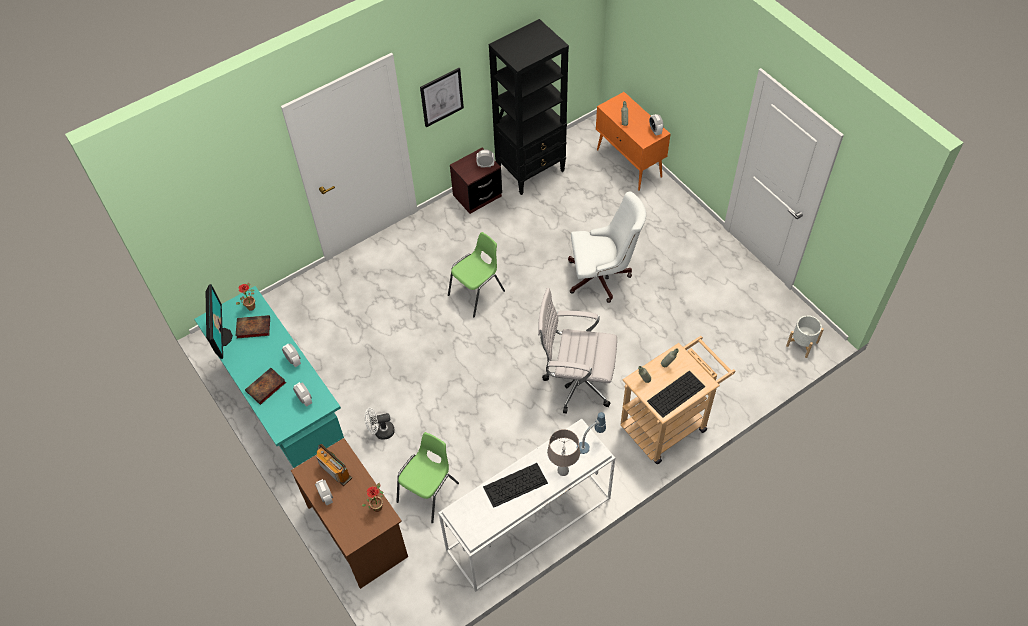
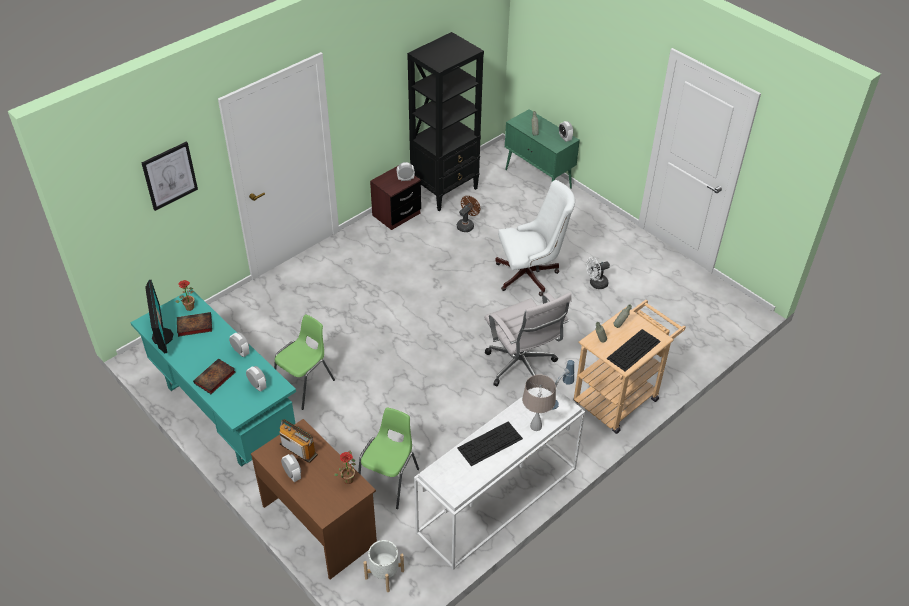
camera: 10 degrees left, 10 degrees down
(381, 432) = (330, 428): white fan -> white fan (596, 284)
(441, 97) = (364, 106): picture -> picture (169, 175)
(477, 293) = (410, 297): green chair -> green chair (305, 384)
(546, 213) = (467, 225): none -> brown fan
(576, 383) = (522, 368): white office chair -> white office chair turned 120 degrees counterclockwise
(629, 164) = (538, 179): orange cabinet -> green cabinet
(802, 344) = (733, 318): white planter -> white planter (384, 574)

